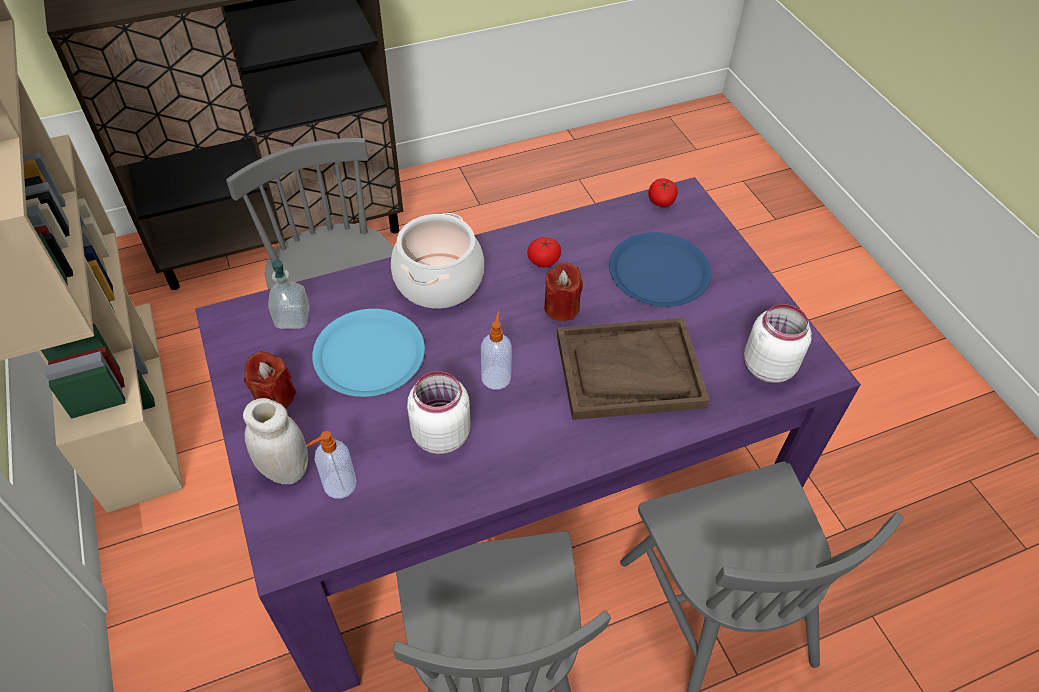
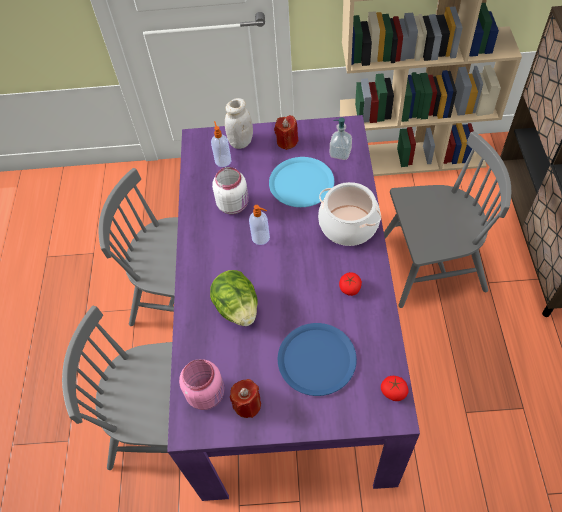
camera: 115 degrees right, 5 degrees up
(561, 307) = (303, 286): red candle -> red candle (247, 404)
(629, 371) = (237, 308): brown tray -> lettuce
(766, 366) = (207, 393): white jar -> pink jar

